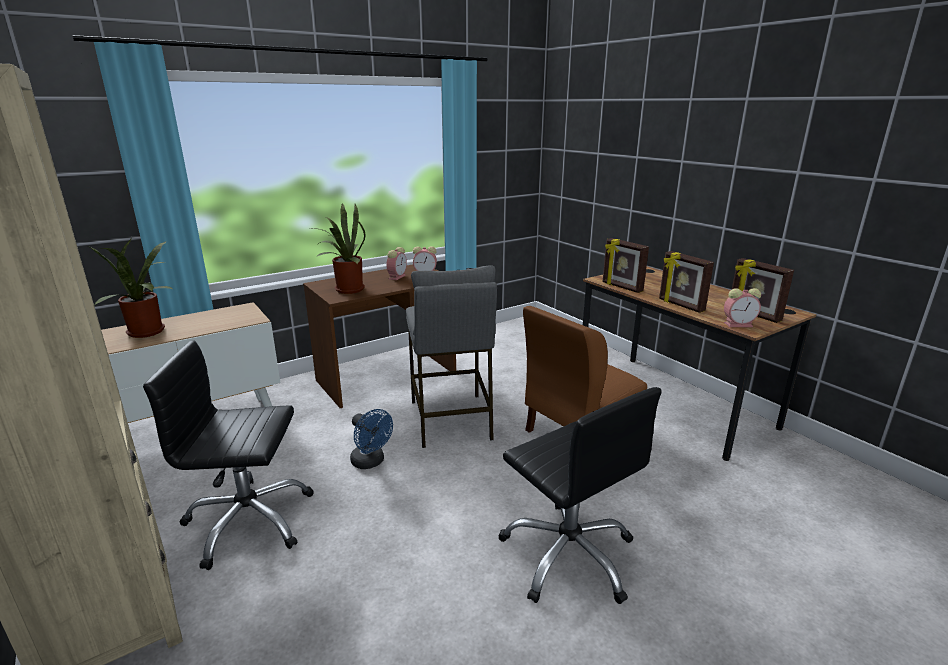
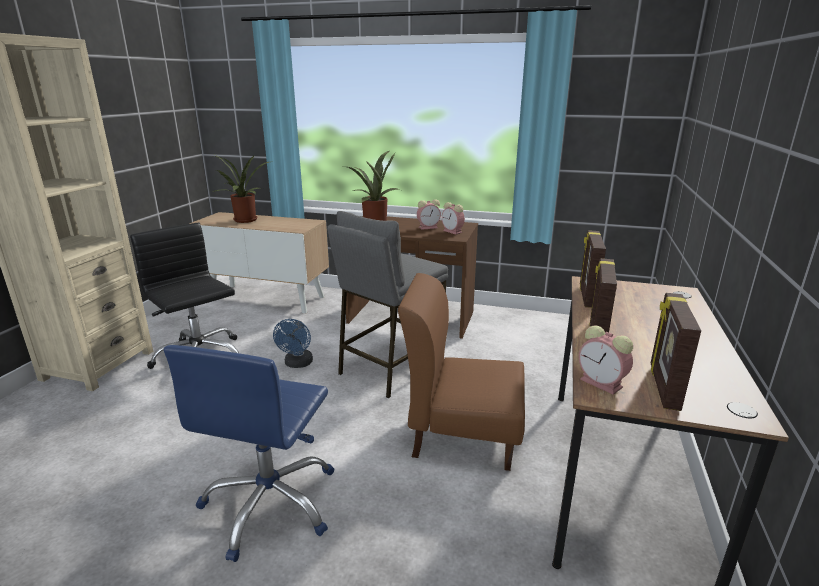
camera: 50 degrees right, 0 degrees up
(569, 554) = (271, 503): black office chair -> blue office chair

